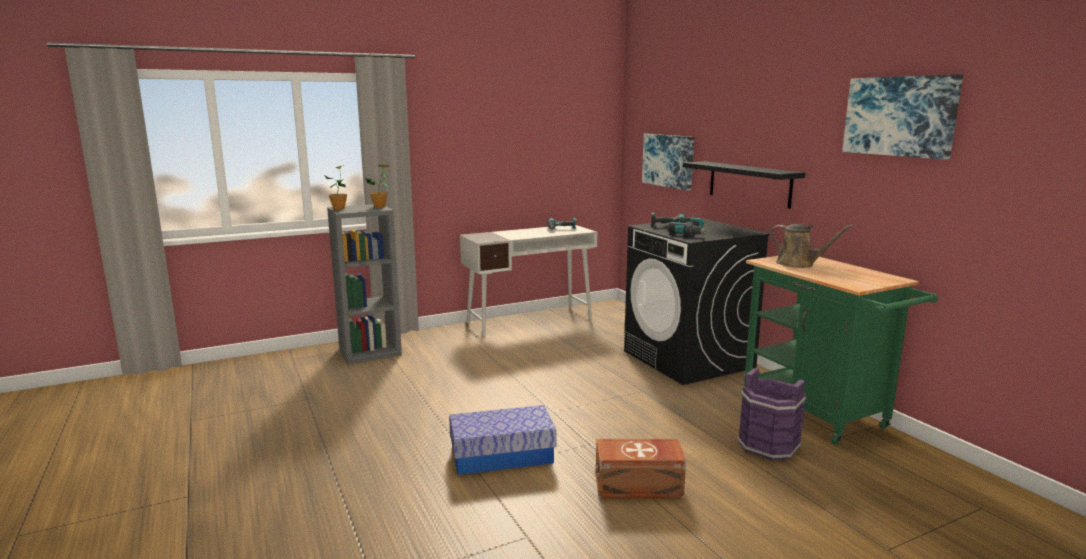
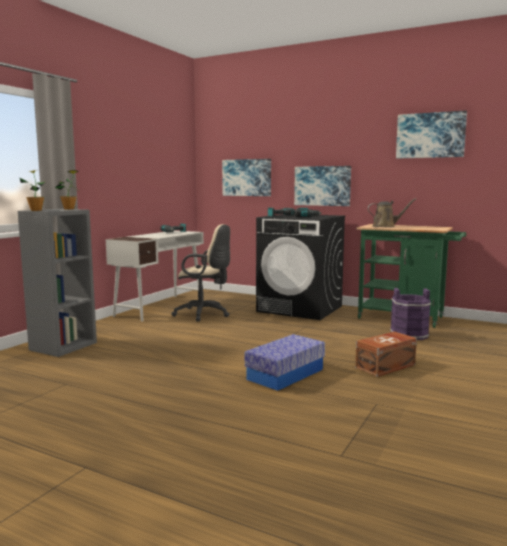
camera: 35 degrees left, 5 degrees down
(559, 341) = (204, 314): none -> beige office chair
(749, 183) = (322, 186): black shelf -> picture

